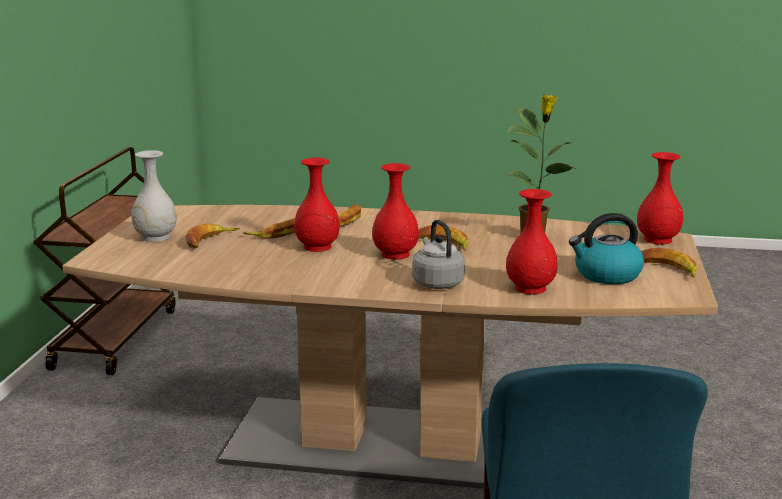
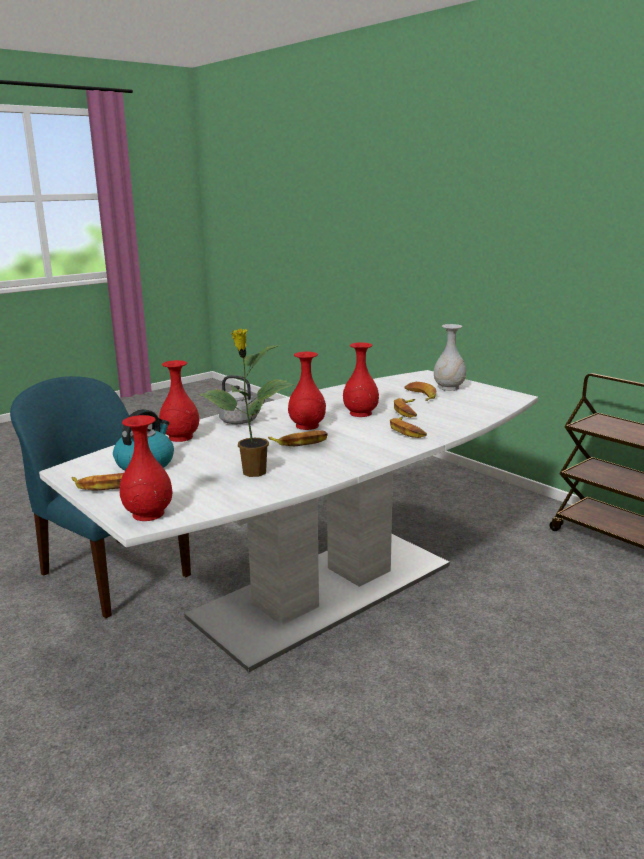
camera: 130 degrees right, 0 degrees up
(391, 444) = (323, 590): brown dining table -> white dining table

